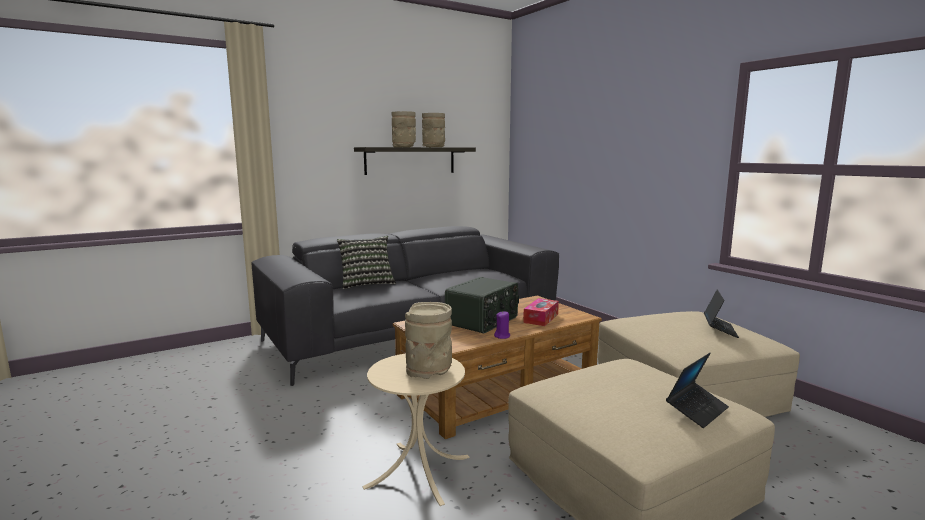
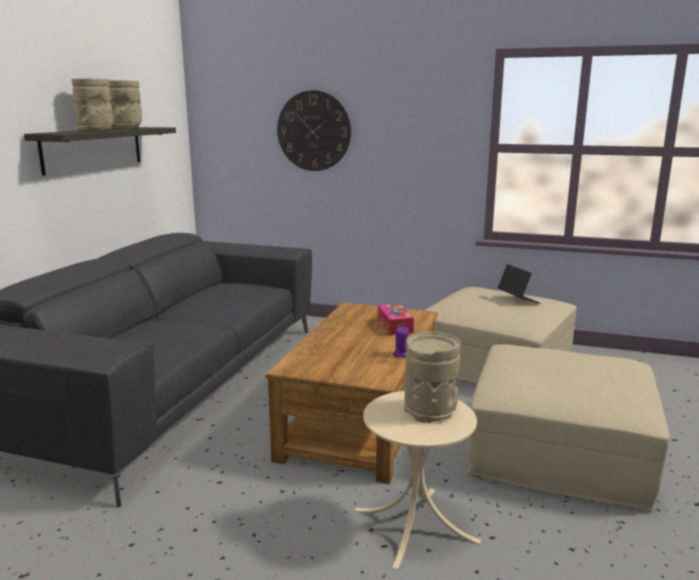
camera: 40 degrees left, 5 degrees up
(366, 283) = (120, 335): pillow -> none
(483, 321) = (352, 344): radio -> none
(585, 151) = (314, 131): none -> wall clock
(696, 410) = (617, 370): laptop -> none

